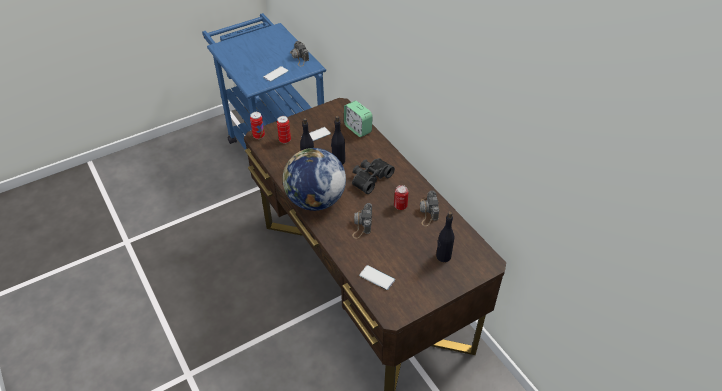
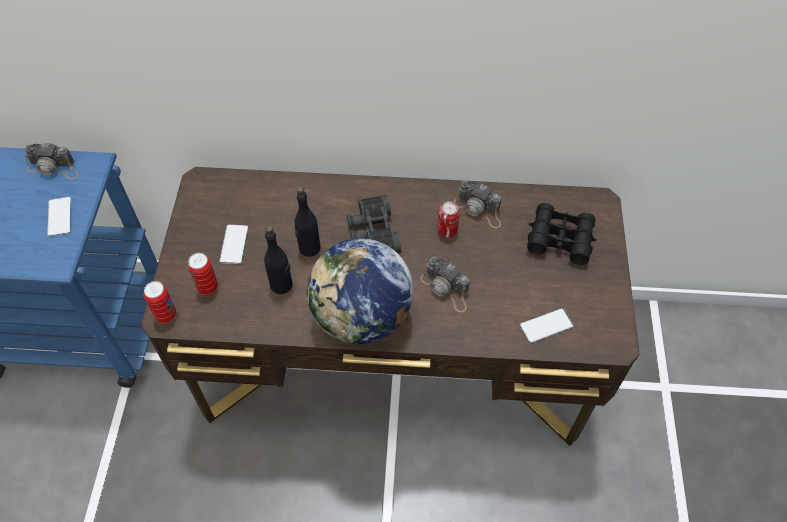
camera: 55 degrees left, 10 degrees up
(358, 129) = (268, 191): alarm clock -> none
(443, 256) = (560, 239): black bottle -> black binoculars

